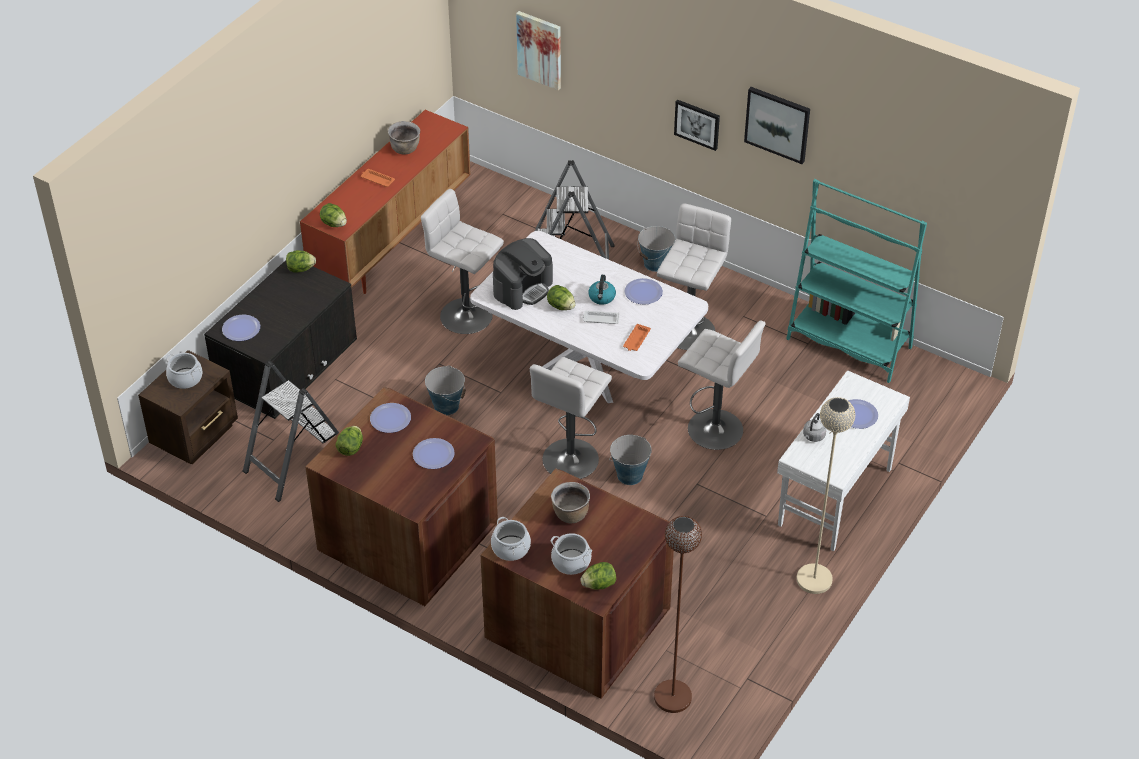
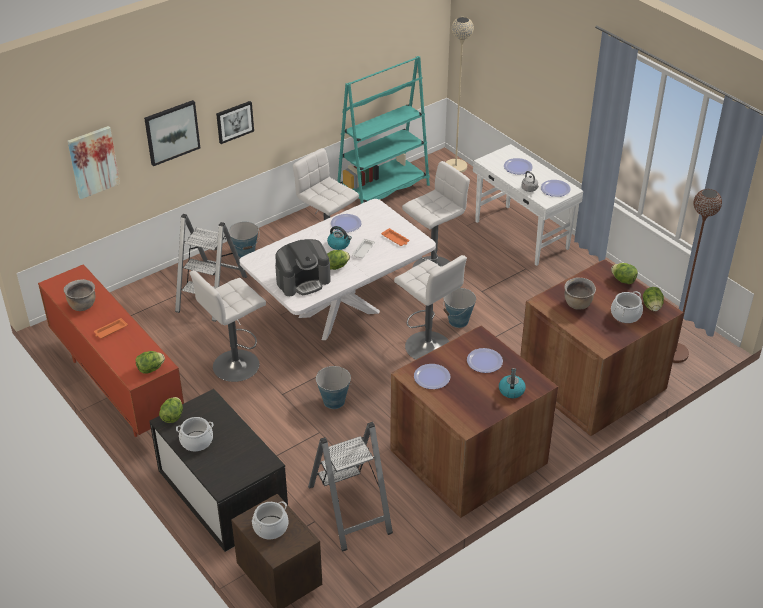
camera: 70 degrees left, 5 degrees down
(241, 328) = (227, 473): plate -> plate (555, 189)
(350, 448) = (456, 408): lettuce -> lettuce (623, 280)
(395, 486) = (511, 390): none -> kettle
(511, 548) = (602, 342): cooking pot -> cooking pot (196, 441)
(522, 288) = (303, 281): coffee machine -> coffee machine turned 90 degrees clockwise
(777, 124) = (292, 73): picture -> picture (172, 132)
(814, 580) = (591, 264): beige floor lamp -> beige floor lamp (456, 167)

